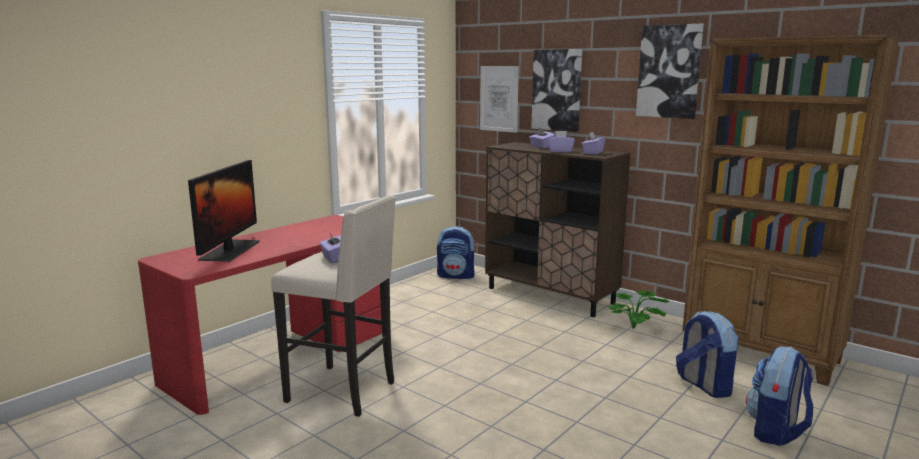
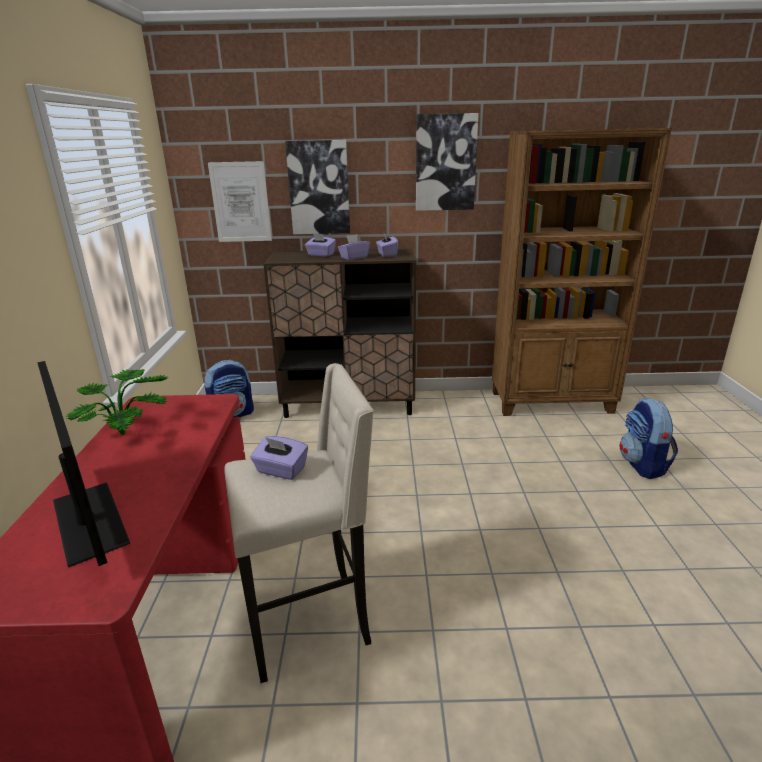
camera: 40 degrees left, 10 degrees up
(637, 329) = (455, 413): potted plant -> potted plant (129, 433)
(703, 385) = (560, 447): backpack -> none

